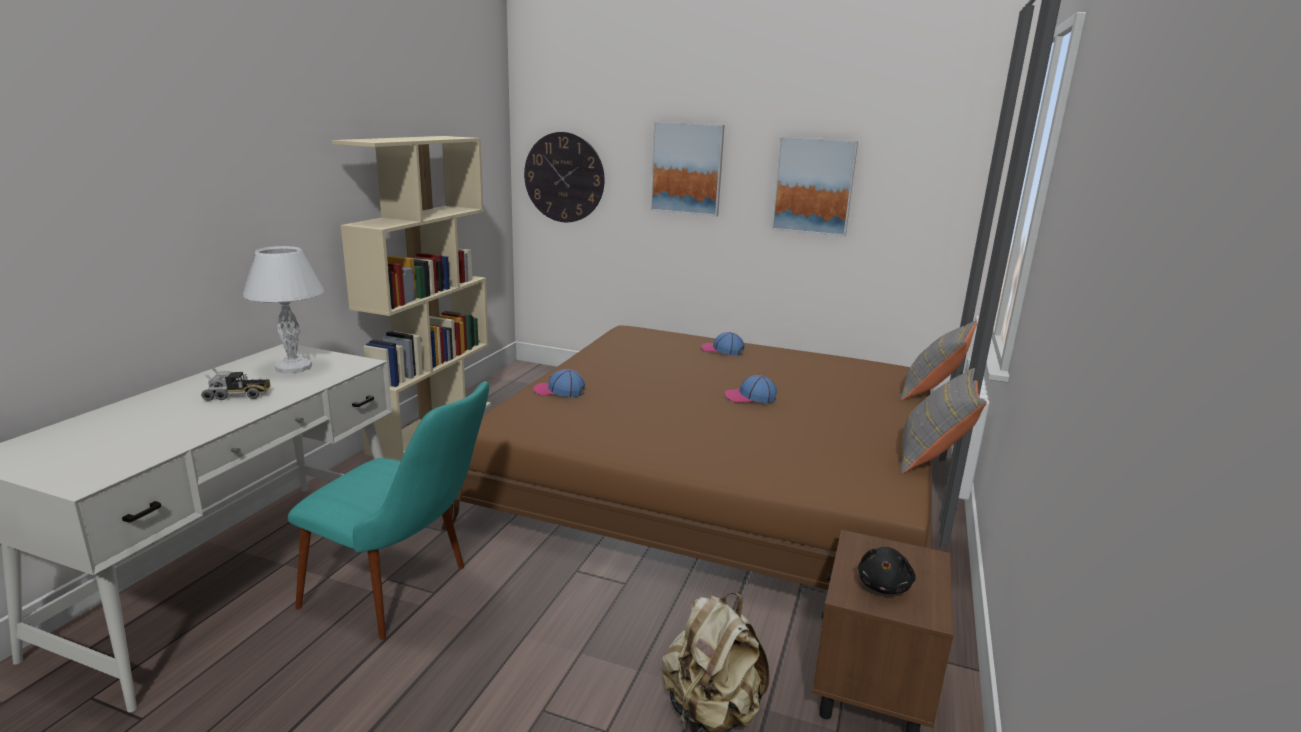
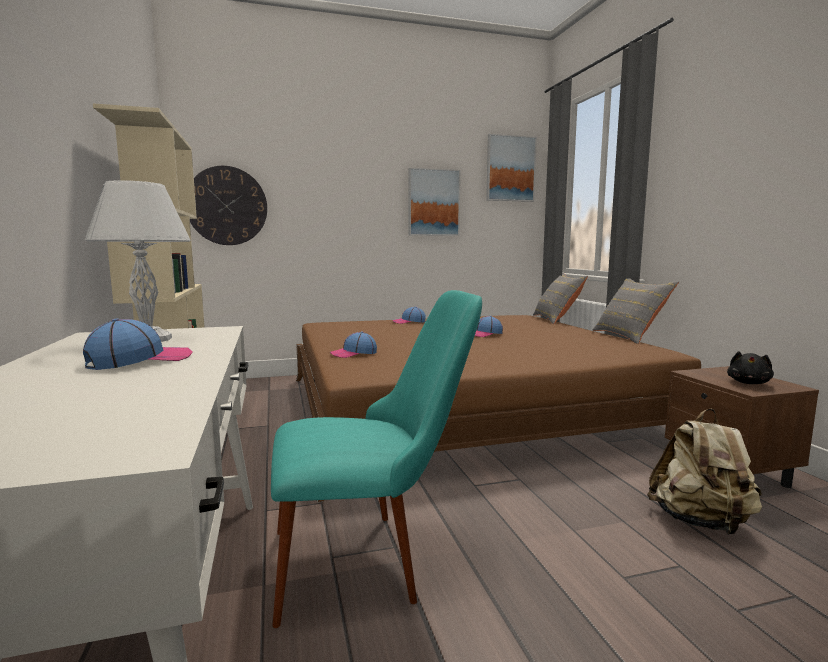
camera: 35 degrees left, 10 degrees down
(238, 395) = (140, 360): toy truck -> cap
(687, 168) = (339, 194): picture -> picture (510, 169)
(884, 585) = (748, 383): black plush toy -> black plush toy turned 45 degrees clockwise

